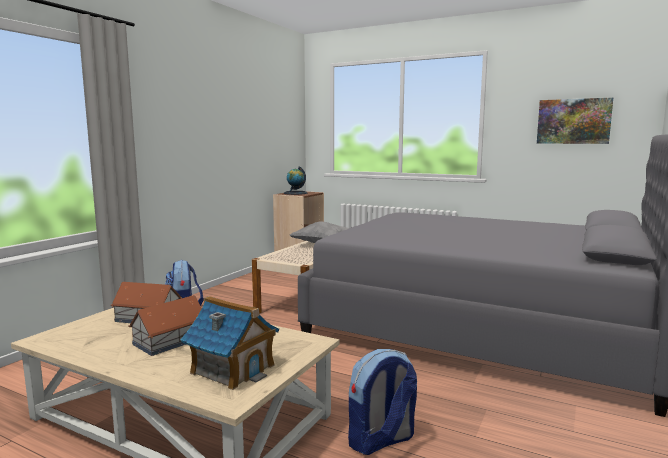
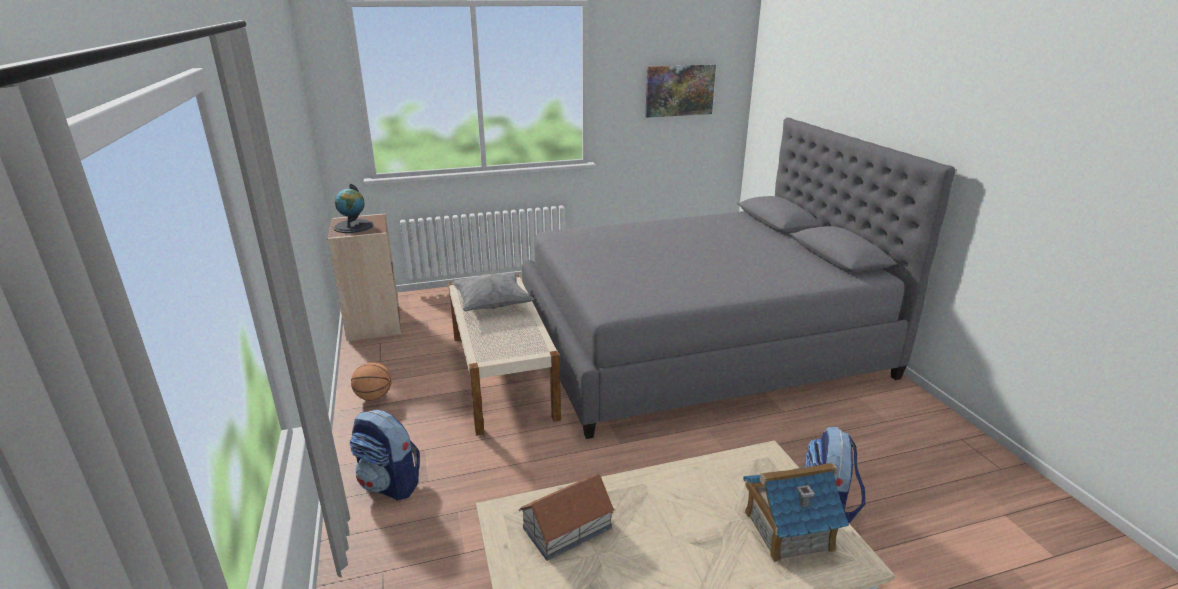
camera: 45 degrees left, 15 degrees up
(171, 340) = (667, 539): toy house -> none
(243, 285) = (374, 397): none -> basketball

